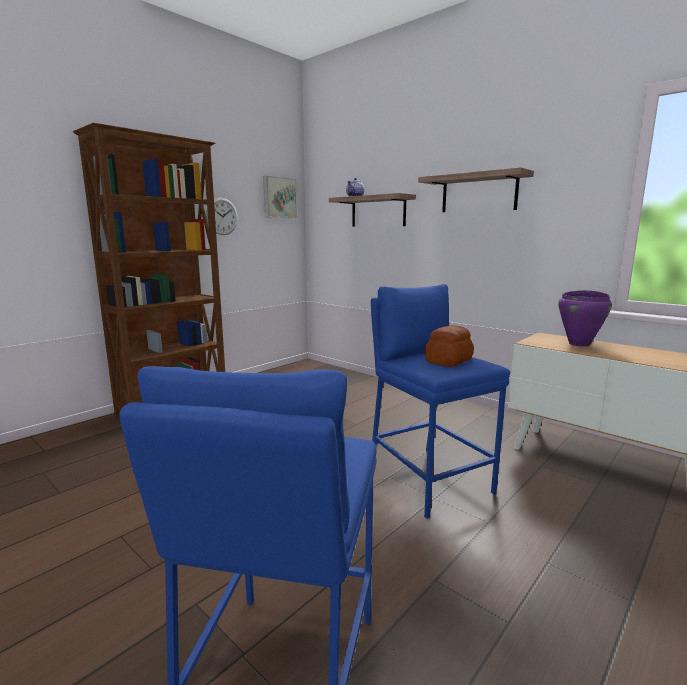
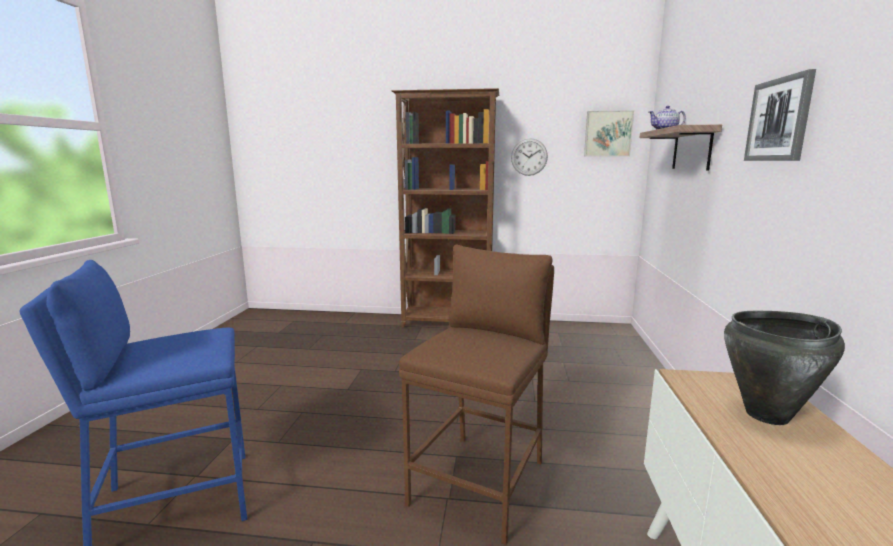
camera: 55 degrees right, 0 degrees up
(428, 479) = (480, 482): blue stool -> brown stool
(449, 361) = (473, 347): bread -> none
(478, 193) = (779, 120): shelf -> picture
(579, 344) = (768, 415): purple cooking pot -> black cooking pot

